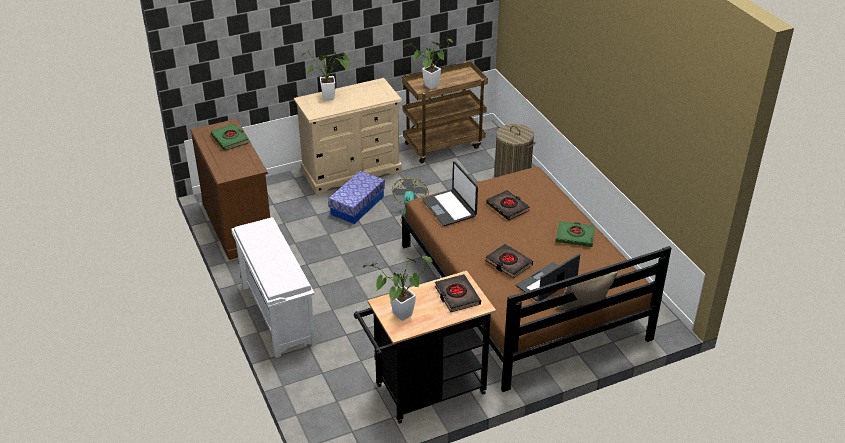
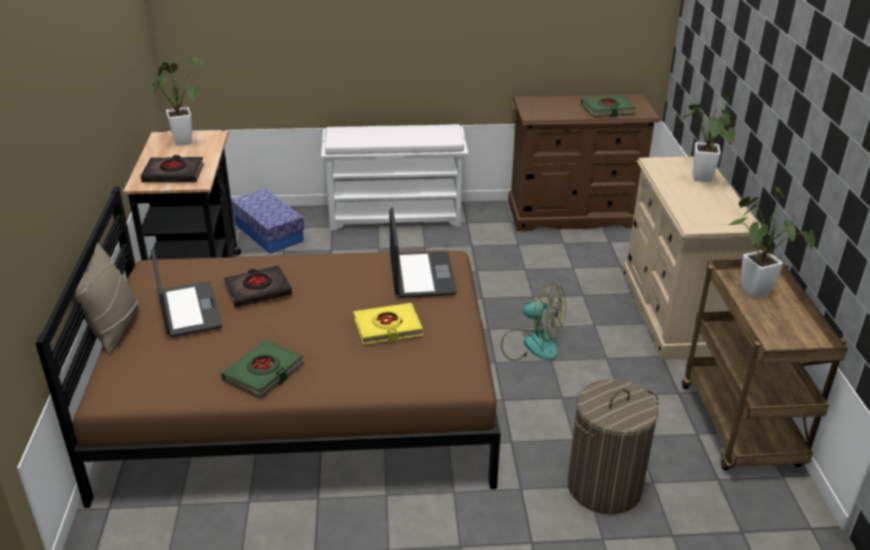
camera: 110 degrees right, 5 degrees down
(357, 205) = (580, 302): storage box -> storage box (268, 233)
(449, 208) = (421, 276): laptop -> laptop turned 90 degrees clockwise
(508, 207) = (387, 328): black book -> yellow book

